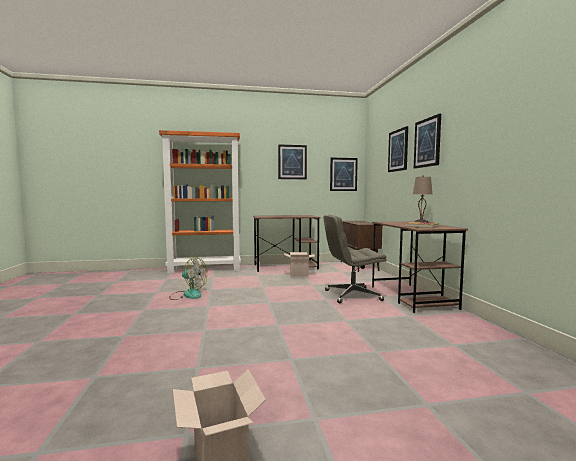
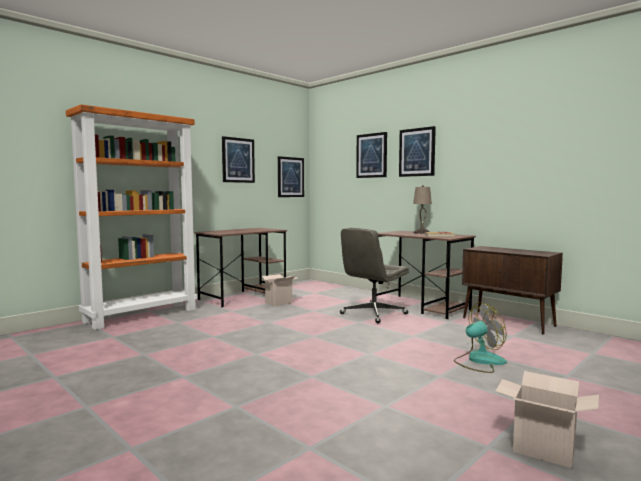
camera: 35 degrees left, 0 degrees up
(188, 294) = (198, 348): fan -> fan (479, 361)
(359, 266) = (319, 285): brown cabinet -> brown cabinet (509, 322)

